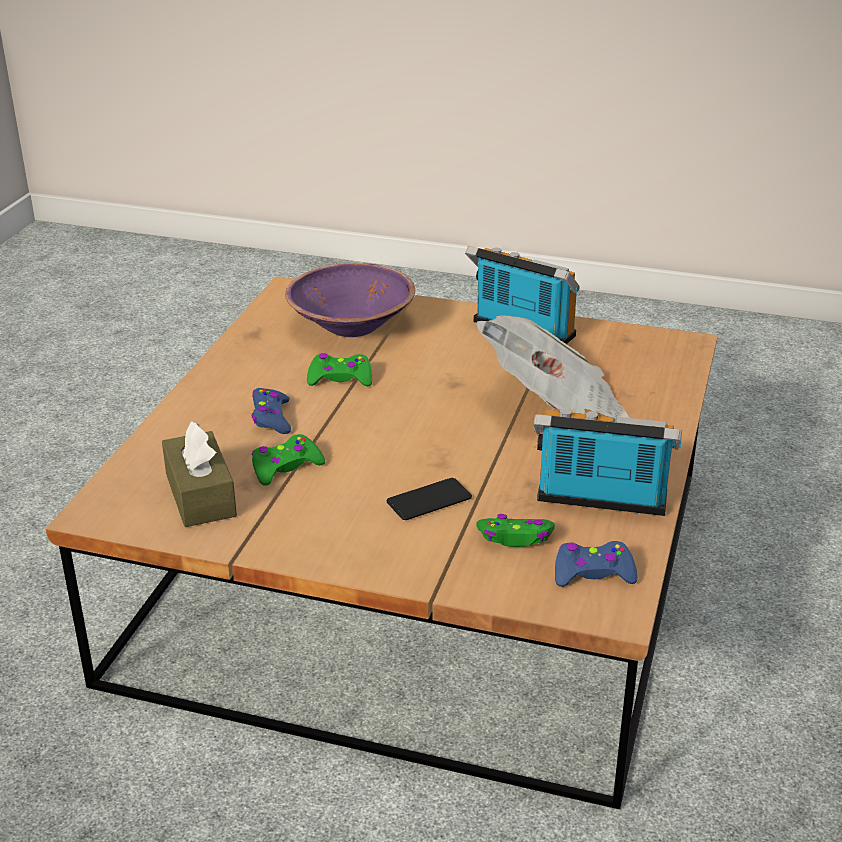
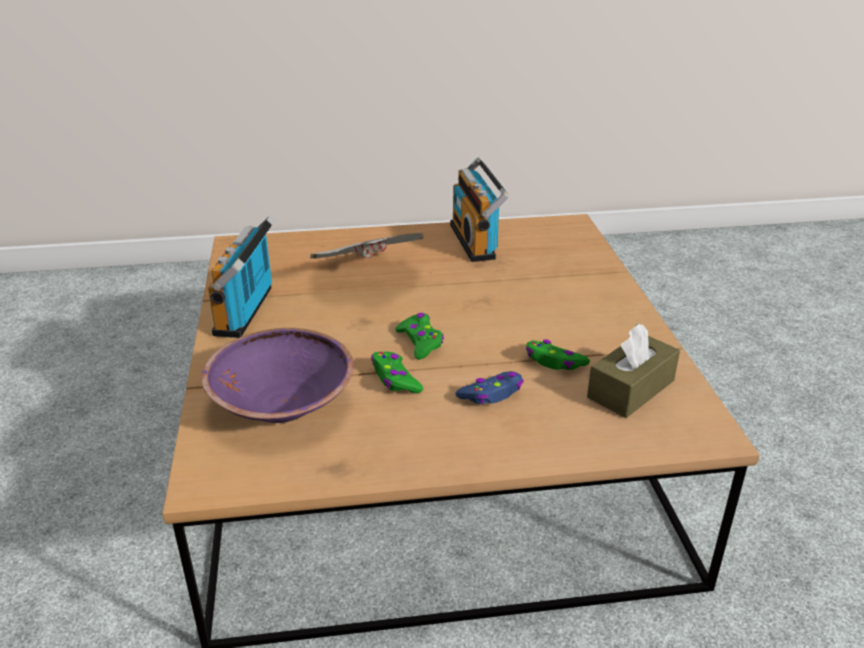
camera: 115 degrees left, 0 degrees up
(429, 500) = (533, 294): phone -> none
(515, 537) = (540, 258): green game controller -> green game controller (420, 342)
(593, 573) = (547, 233): blue game controller -> none

